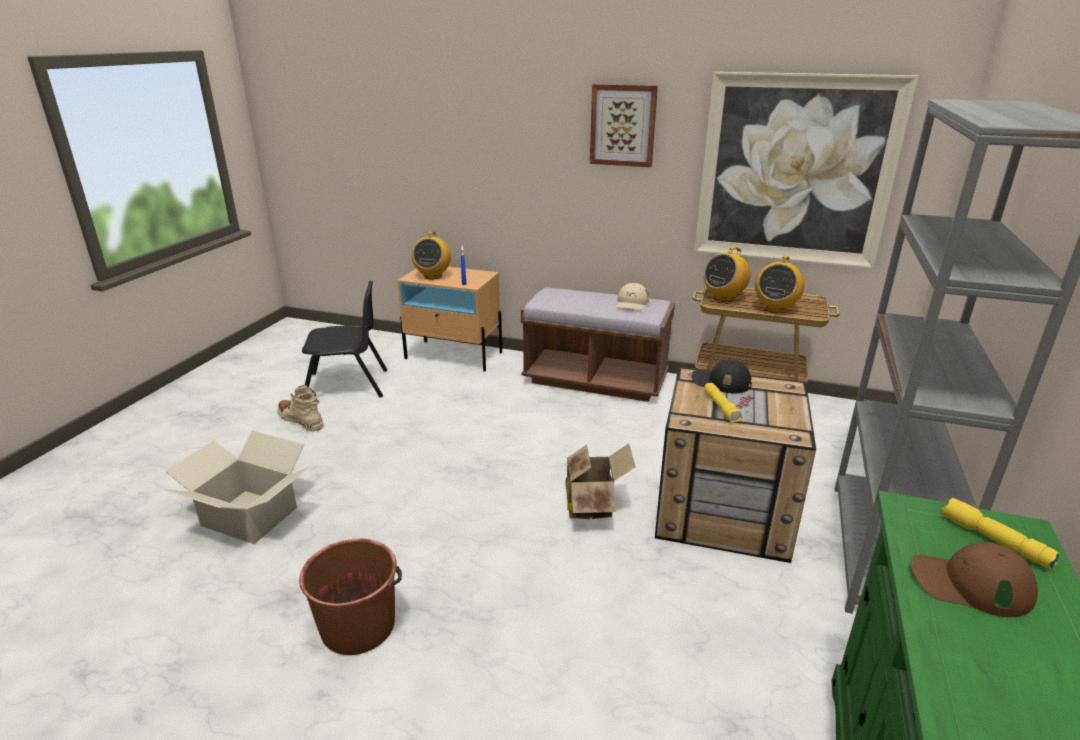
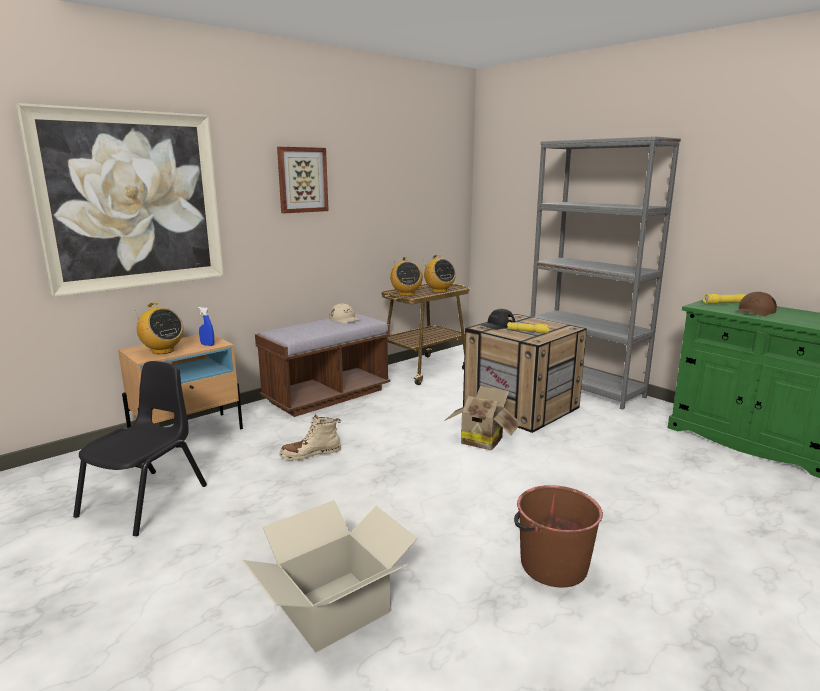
camera: 60 degrees left, 10 degrees down
(301, 420) = (176, 543): beige boot -> beige boot (311, 454)
(795, 171) = (407, 204): picture -> picture (132, 201)

